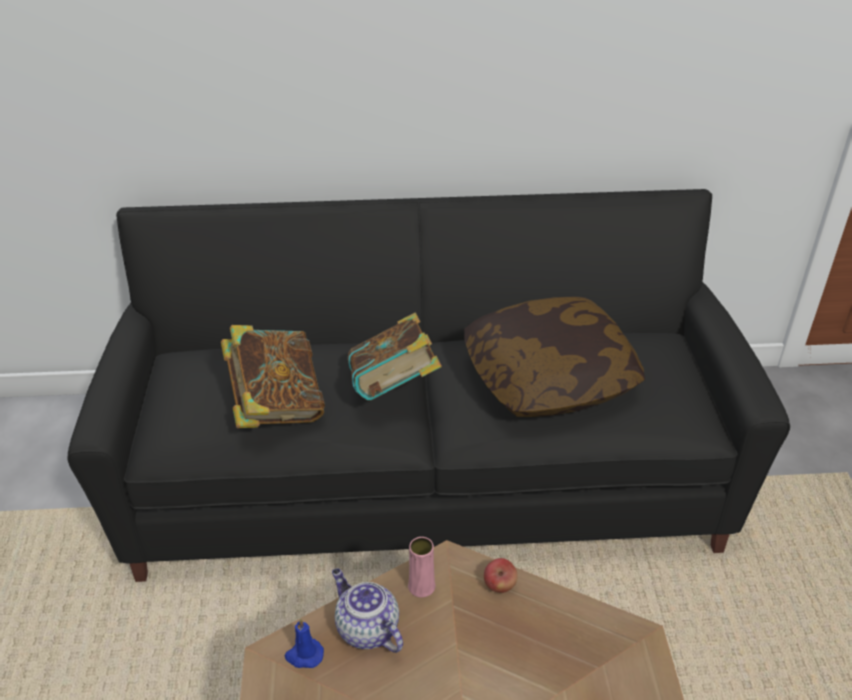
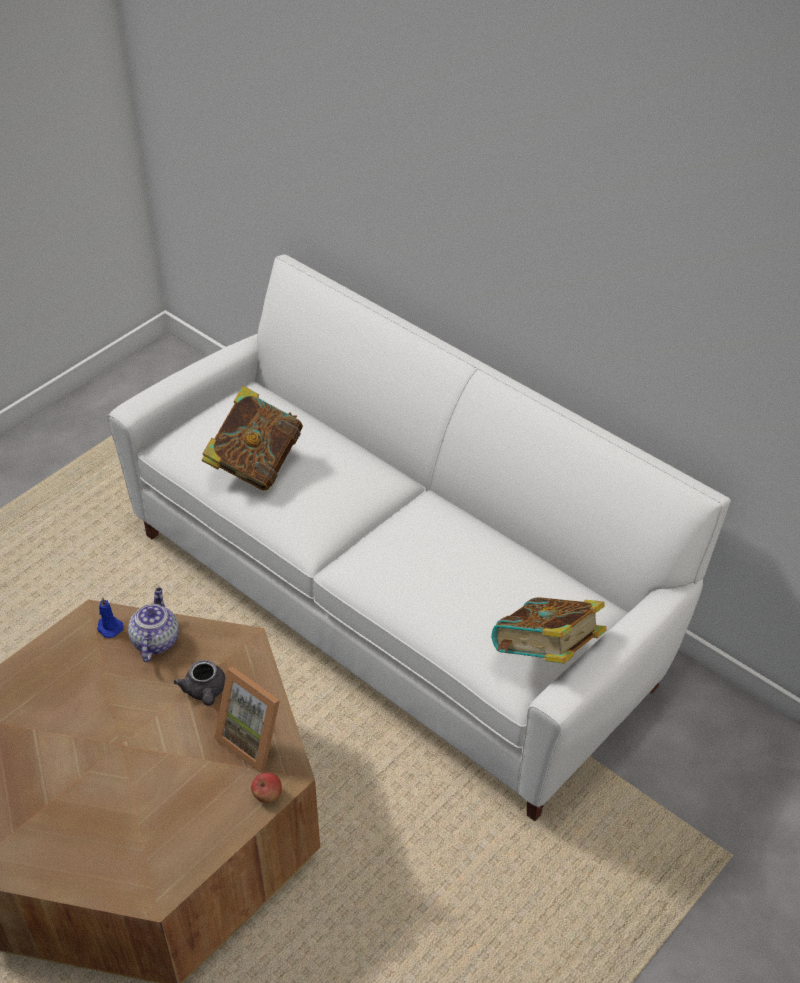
camera: 45 degrees right, 5 degrees up
(394, 389) = (340, 504): book -> book (545, 654)
(421, 586) = (214, 642): pink vase -> none
(426, 472) = (400, 599): black sofa -> white sofa
(475, 635) = (205, 692): none -> grey teapot
(499, 585) = (256, 678): apple -> apple (267, 795)
(549, 377) = (452, 570): pillow -> none
(573, 636) = (255, 739): none -> picture frame

